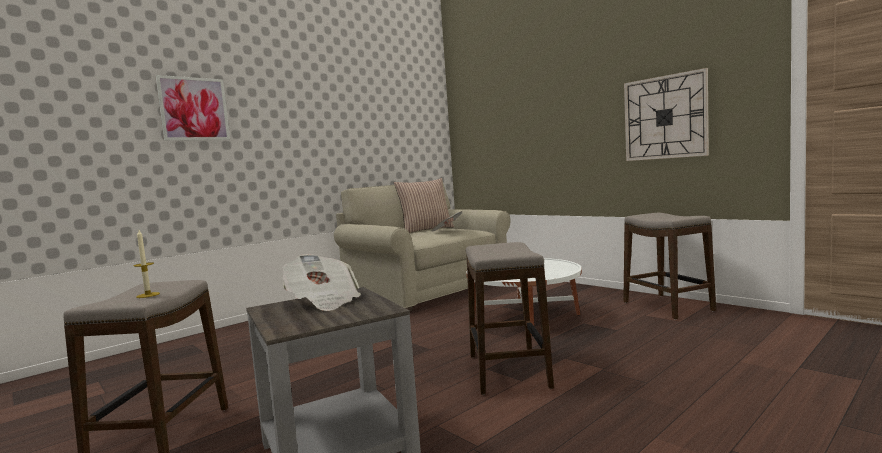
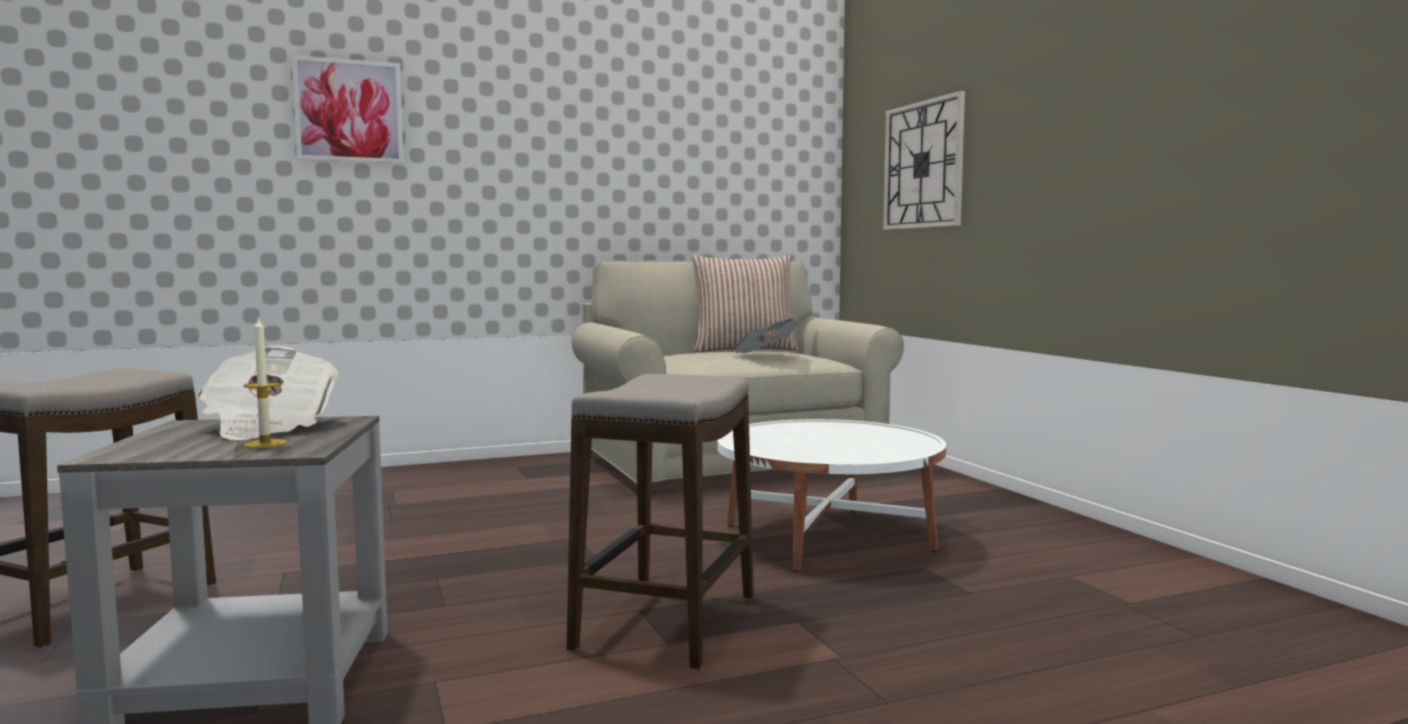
camera: 20 degrees right, 0 degrees up
(148, 295) = (71, 382): candle -> candle (265, 444)
(665, 117) = (1202, 147): wall clock -> wall clock (923, 165)
(667, 306) = (1145, 568): stool -> none

